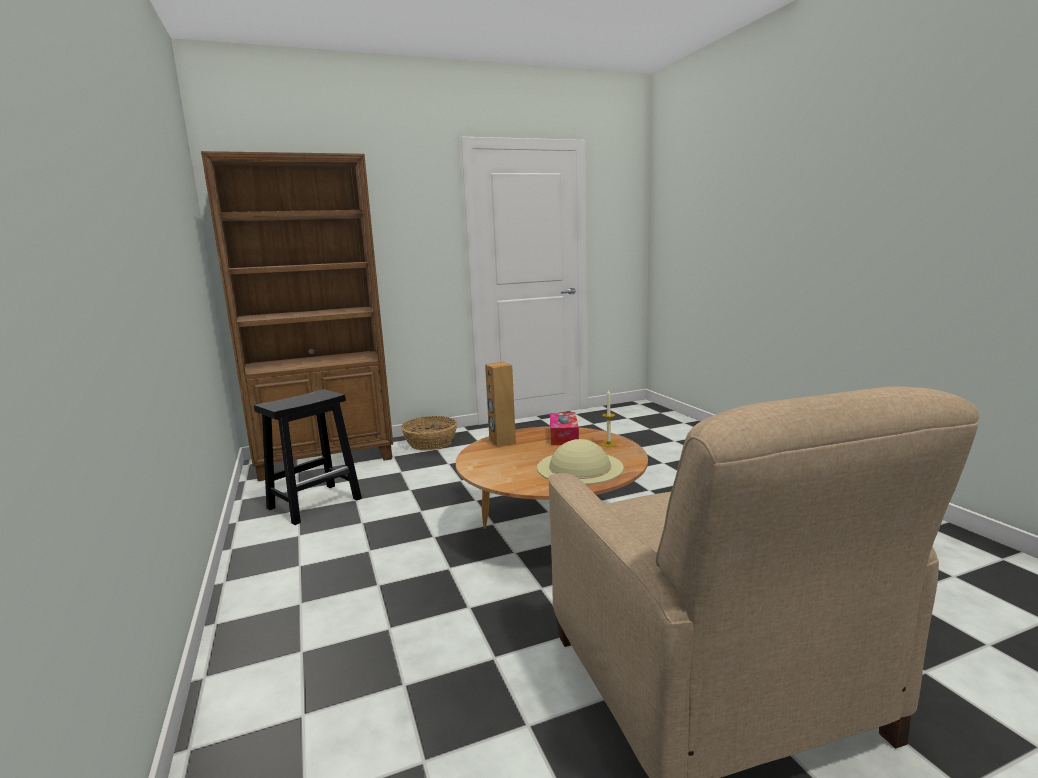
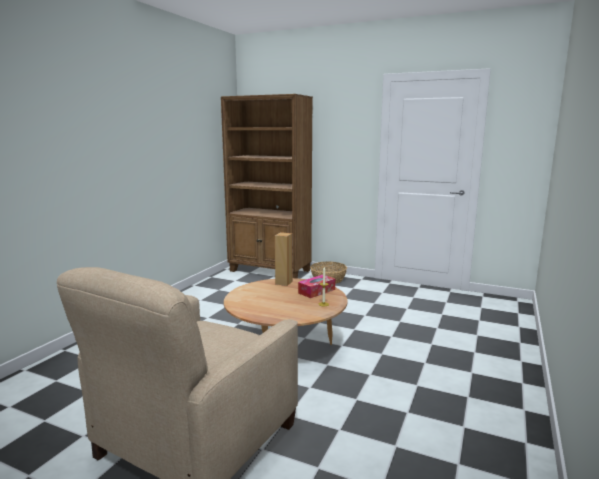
camera: 45 degrees right, 0 degrees up
(316, 503) = (229, 289): black stool -> none
(580, 467) = (277, 308): beige hat -> none

